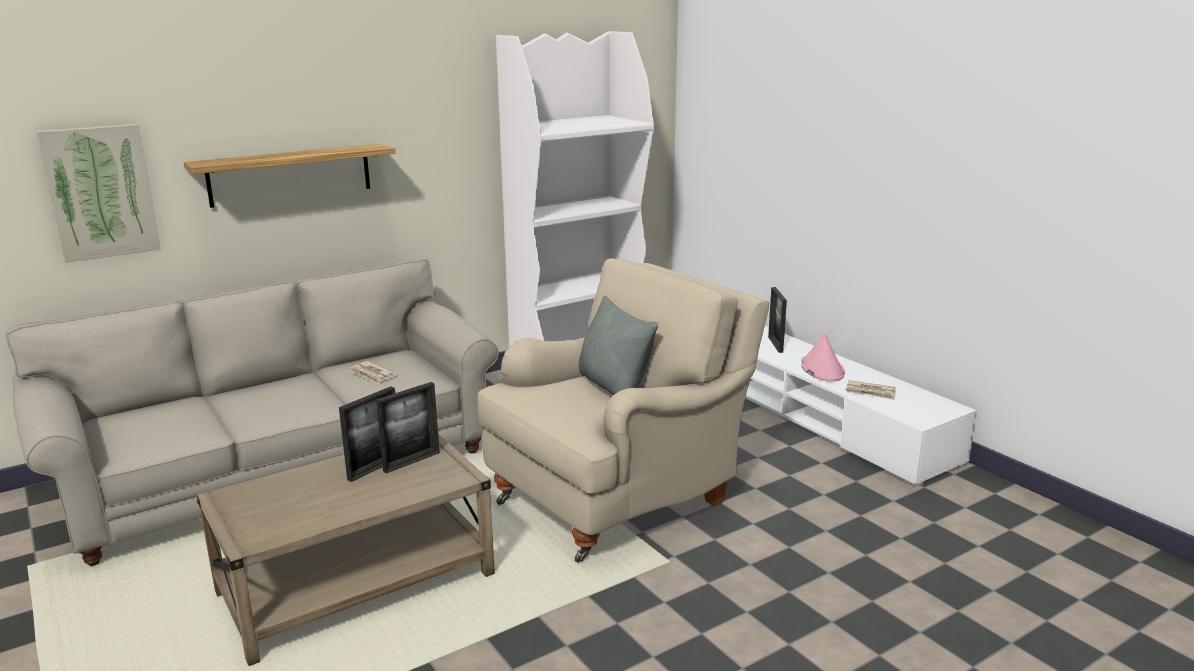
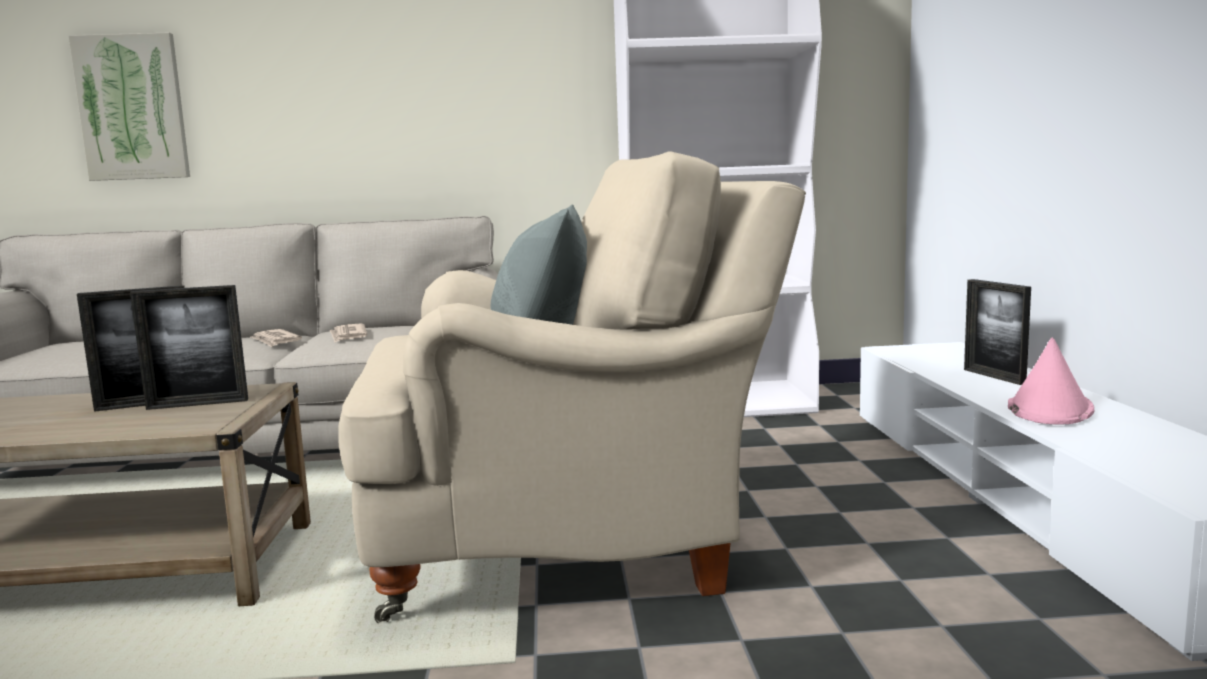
camera: 30 degrees right, 10 degrees down
(290, 175) = (341, 104): shelf -> none
(775, 344) = (993, 376): picture frame -> picture frame turned 45 degrees counterclockwise
(871, 392) = (1123, 448): newspaper -> newspaper (275, 341)

